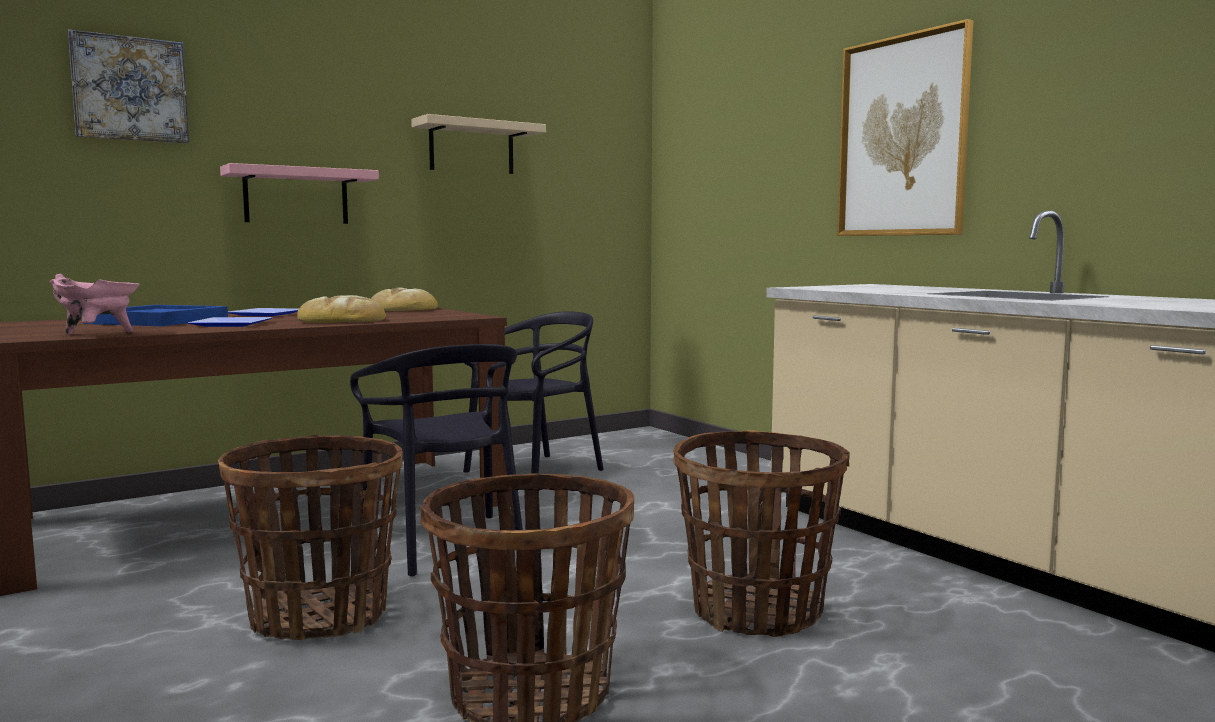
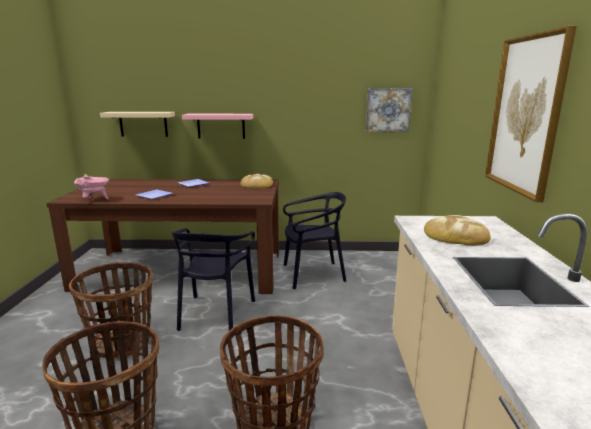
camera: 35 degrees right, 10 degrees up
(130, 89) = (151, 81): picture -> picture (388, 110)
(158, 321) = (145, 186): blue tray -> none
(341, 320) = (200, 197): bread -> bread (455, 235)
(471, 148) = (311, 97): beige shelf -> beige shelf (143, 124)

